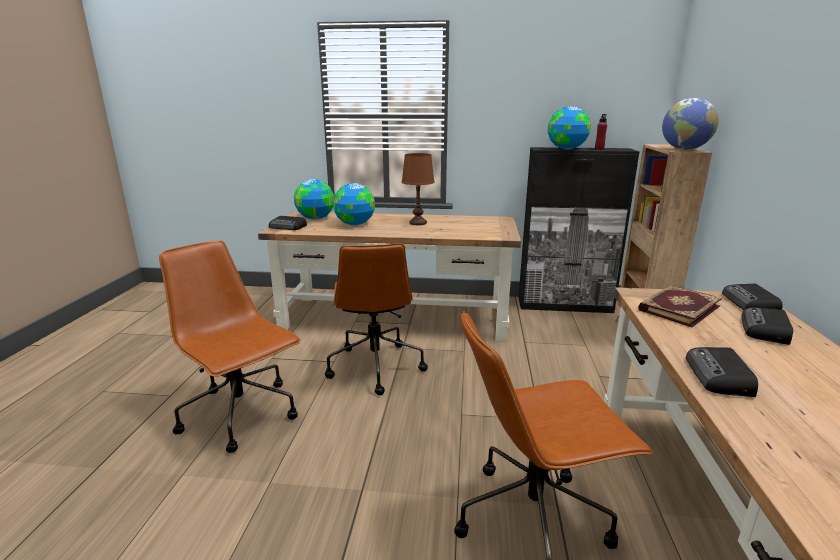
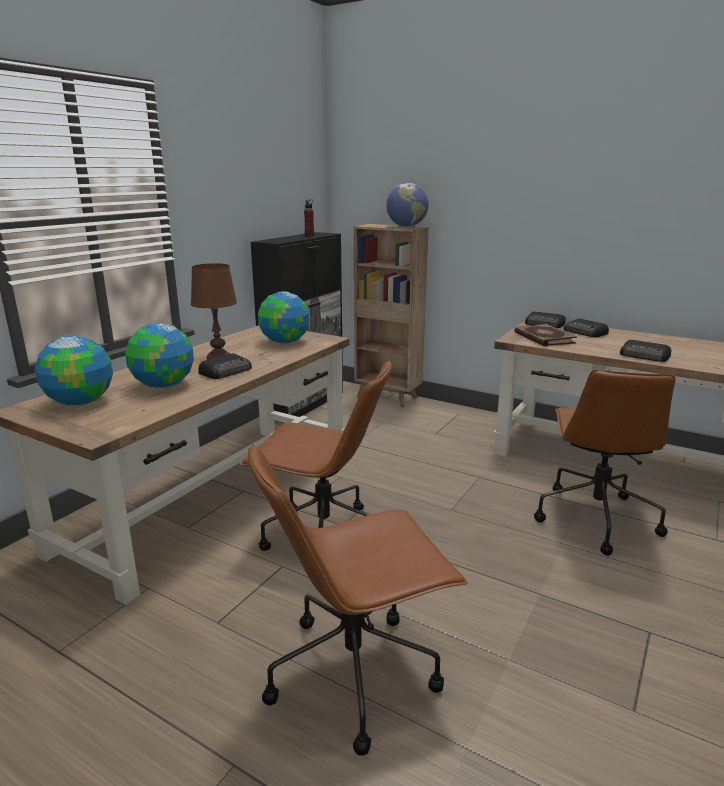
camera: 65 degrees left, 0 degrees up
(288, 227) = (97, 424): radio -> radio (226, 371)
(566, 149) = (289, 239): globe -> globe (284, 342)

